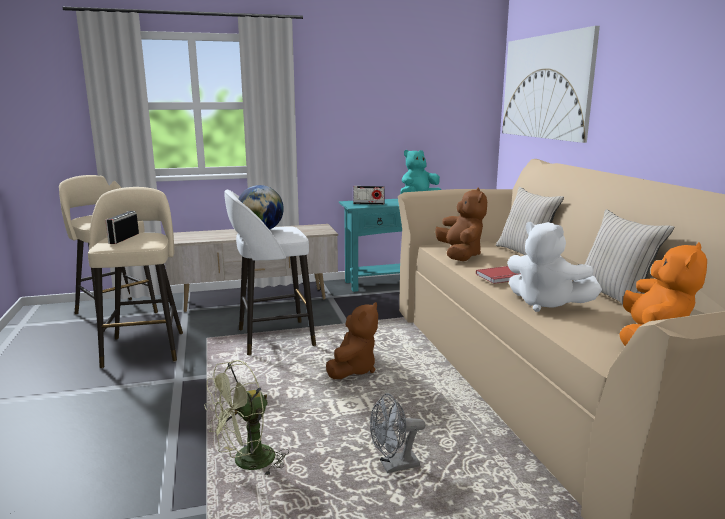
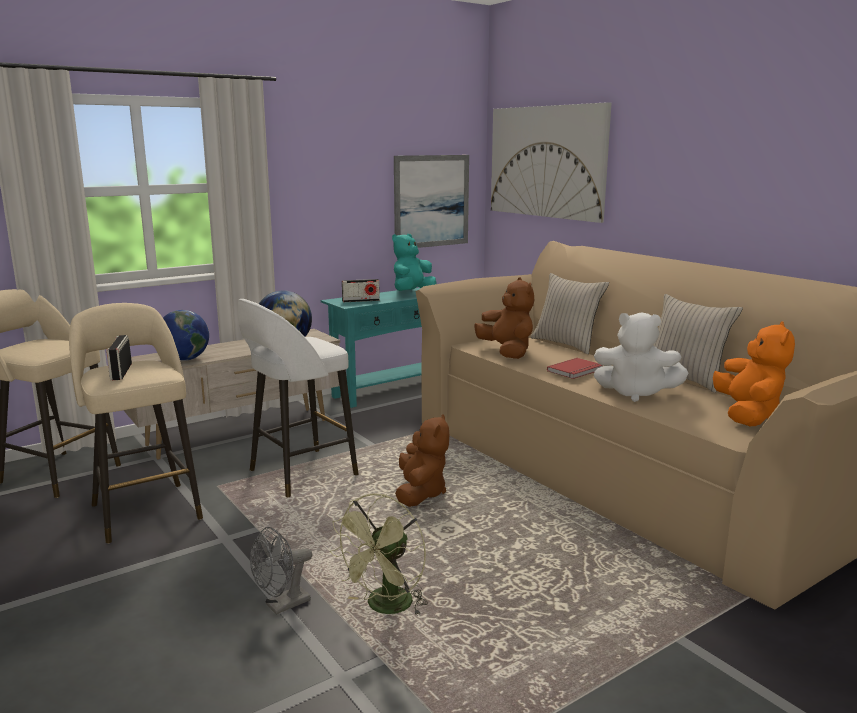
camera: 20 degrees left, 0 degrees up
(209, 237) = (184, 359): none -> globe
(394, 466) = (535, 578): grey fan -> grey fan (282, 605)
(446, 123) = (431, 201): none -> picture

